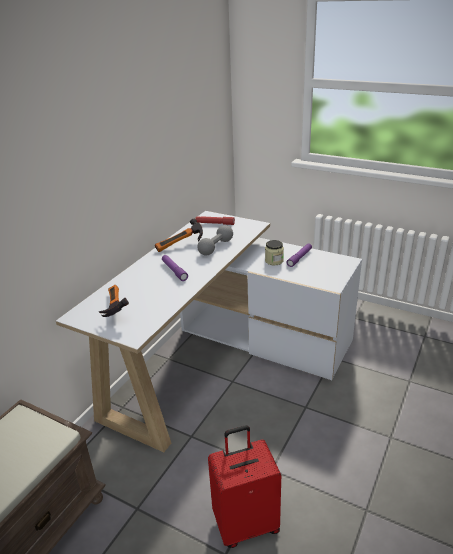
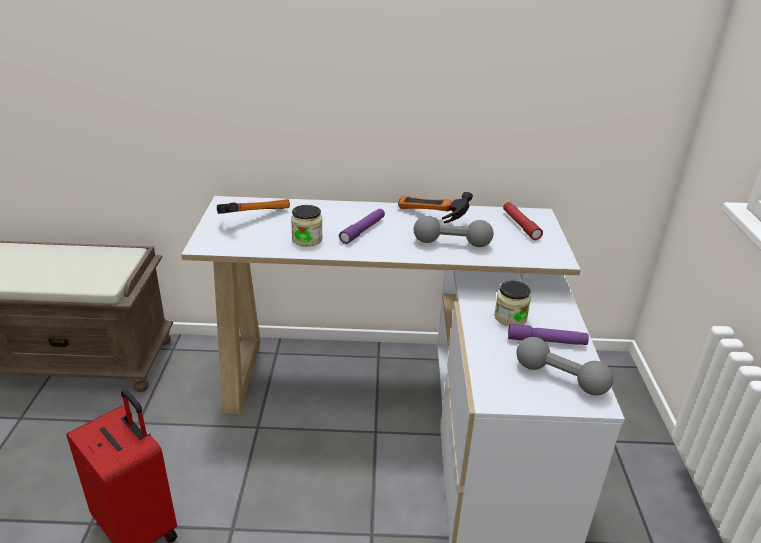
camera: 60 degrees right, 0 degrees up
(166, 293) = (307, 239): none -> jar
(328, 263) = (560, 378): none -> grey dumbbell

